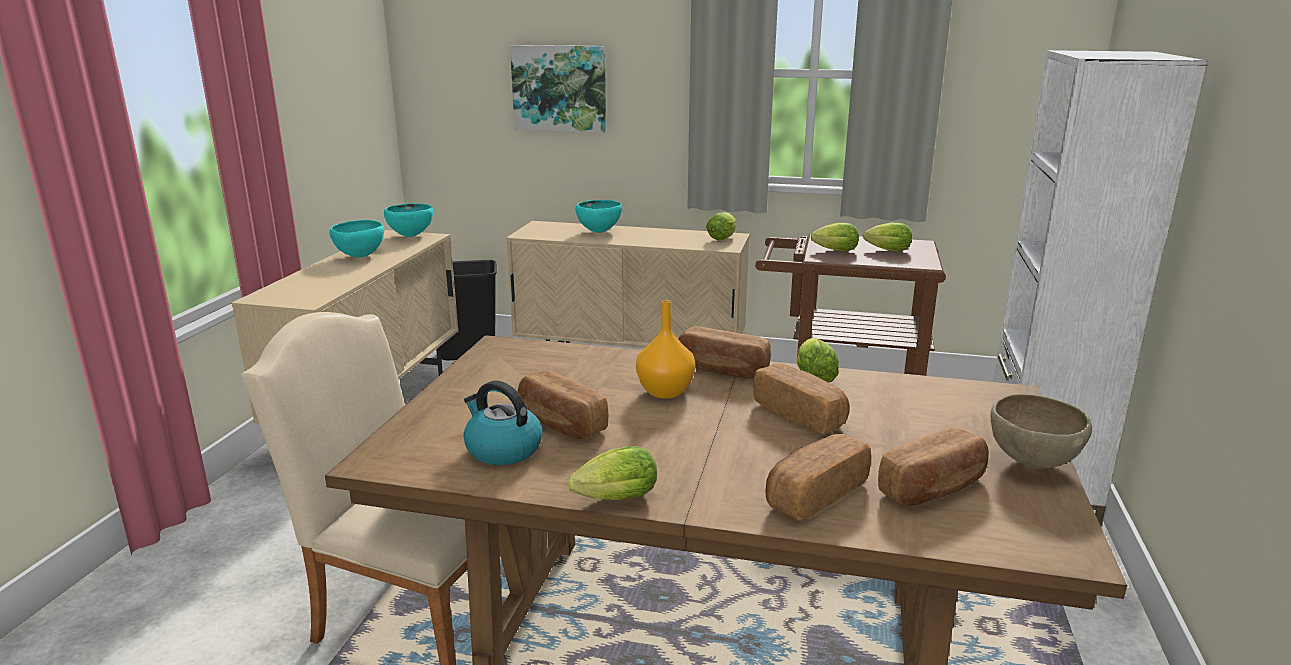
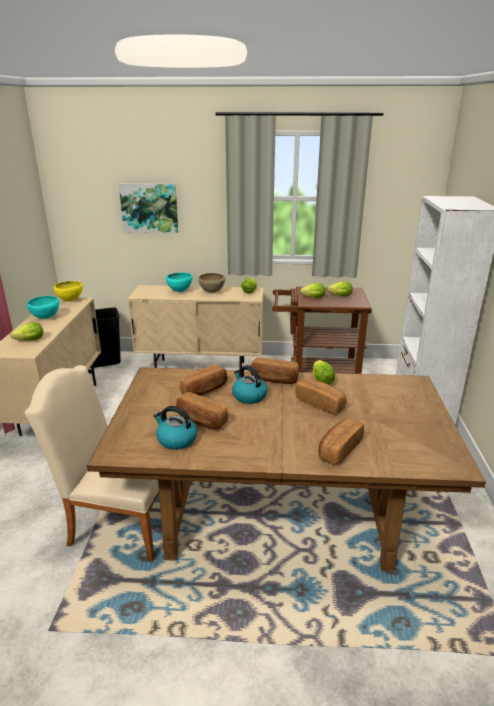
camera: 10 degrees left, 5 degrees up
(411, 236) = (70, 300): turquoise bowl -> yellow bowl
(612, 500) = (242, 463): lettuce -> lettuce (28, 341)
(664, 392) = (249, 396): orange vase -> kettle
(933, 488) = (393, 440): bread -> bread (205, 390)
(1031, 463) = (434, 421): brown bowl -> brown bowl (212, 292)

